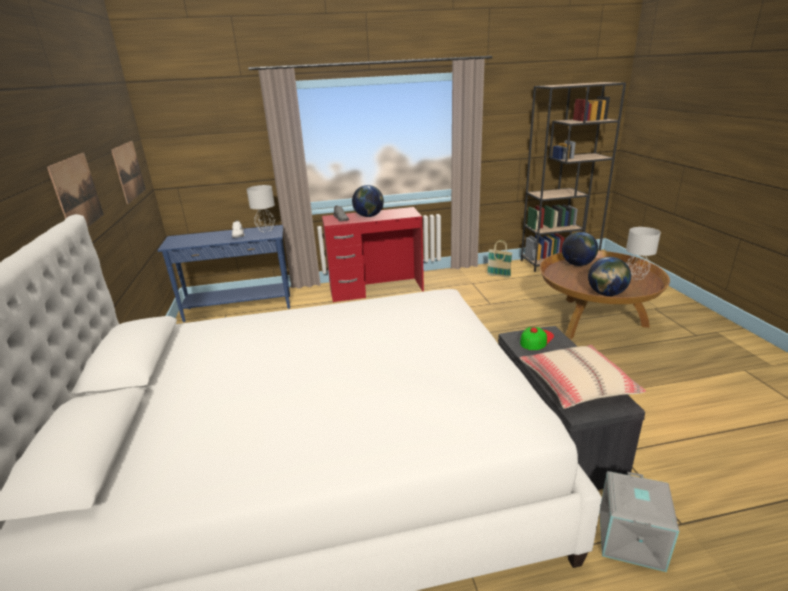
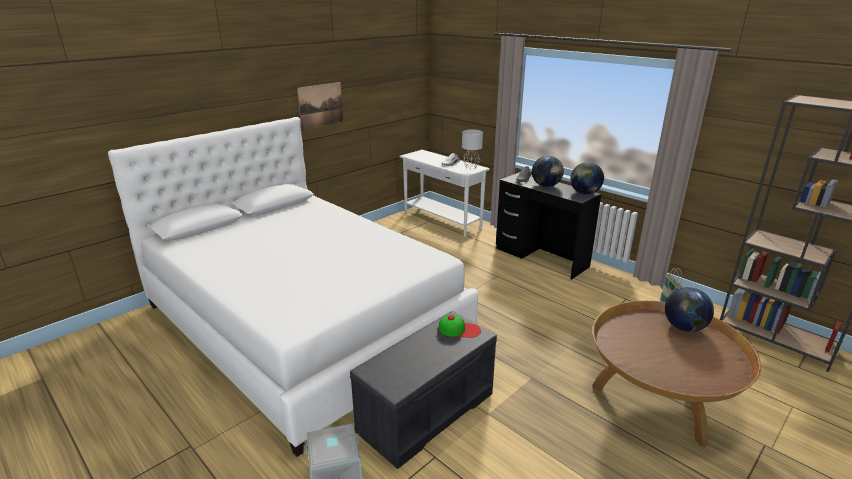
camera: 55 degrees right, 0 degrees up
(129, 171) = (395, 97): picture -> none
(239, 308) = (443, 221): blue console table -> white console table
(376, 289) = (541, 257): red desk -> black desk
(576, 384) = (405, 363): beige pillow -> none
(606, 294) = (628, 360): globe -> globe (584, 193)
(635, 277) = (709, 374): grey table lamp -> none

